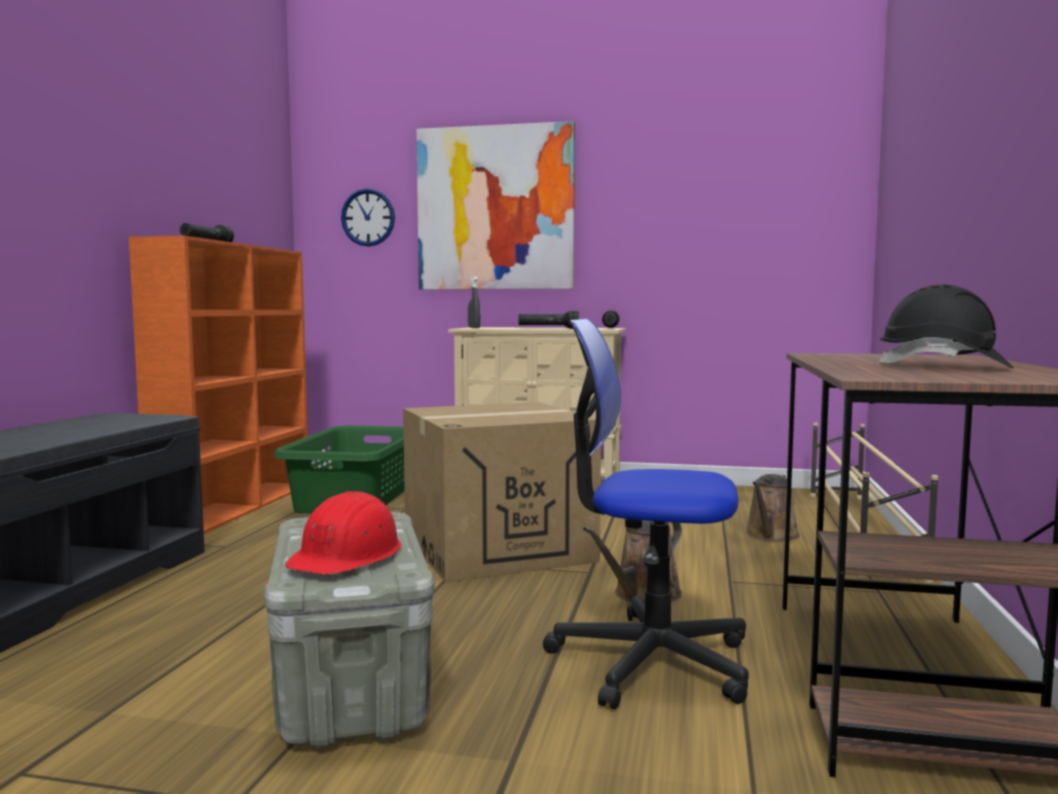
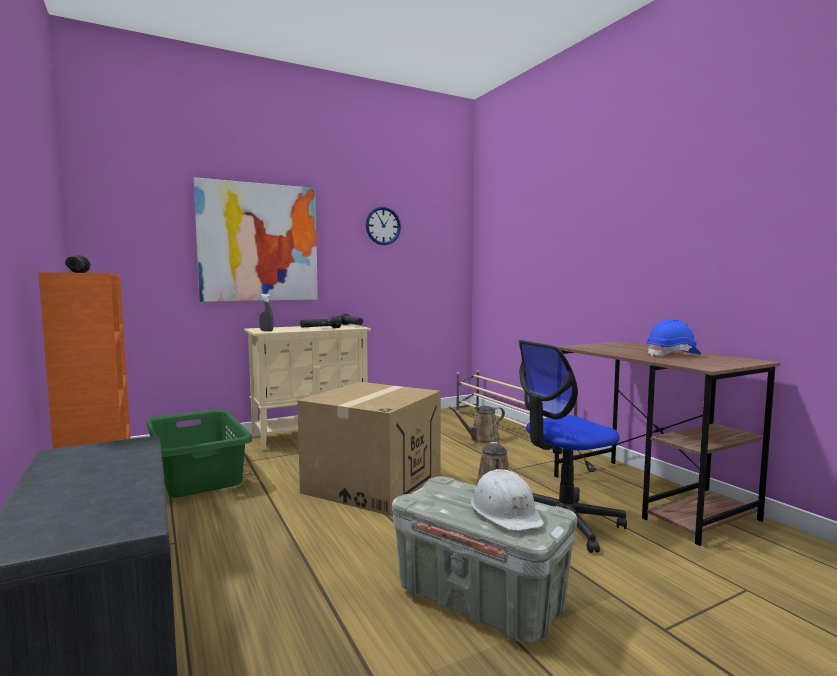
camera: 40 degrees left, 0 degrees up
(347, 555) = (506, 511): red hard hat -> white hard hat
(368, 217) = (148, 243): wall clock -> wall clock (383, 226)
(770, 536) = (482, 439): brown watering can -> brown watering can turned 75 degrees clockwise
(943, 366) = (673, 355): black hard hat -> blue hard hat

